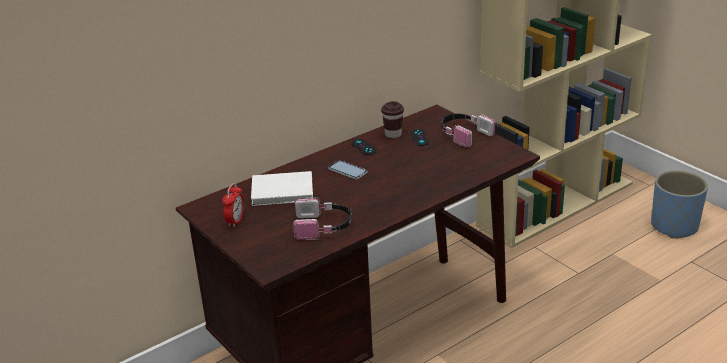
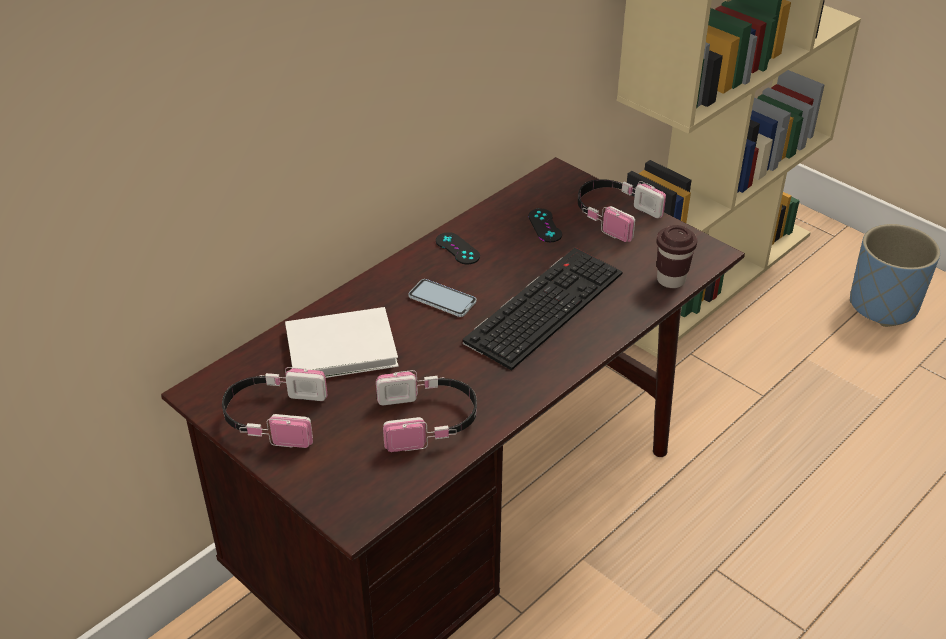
camera: 10 degrees left, 10 degrees up
(235, 221) = (273, 418): alarm clock -> headphones
(393, 134) = (500, 221): brown cup -> brown cup (671, 280)
(407, 176) = (543, 305): none -> keyboard

